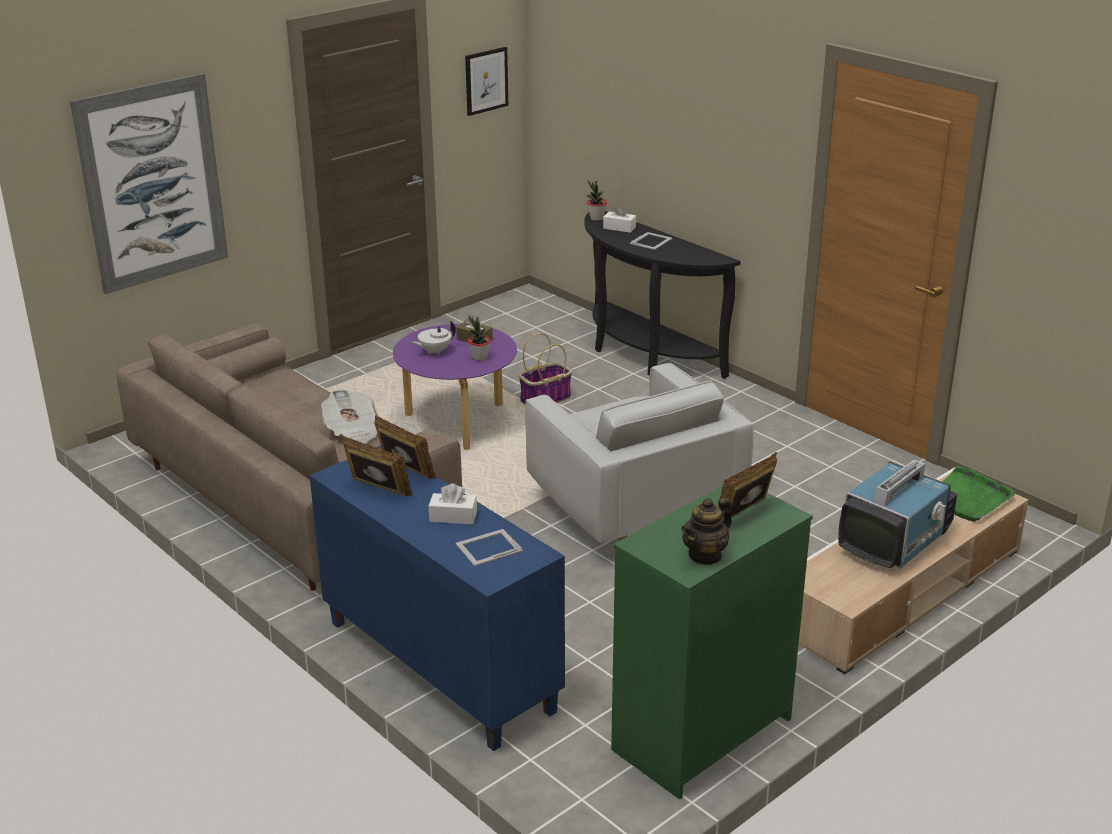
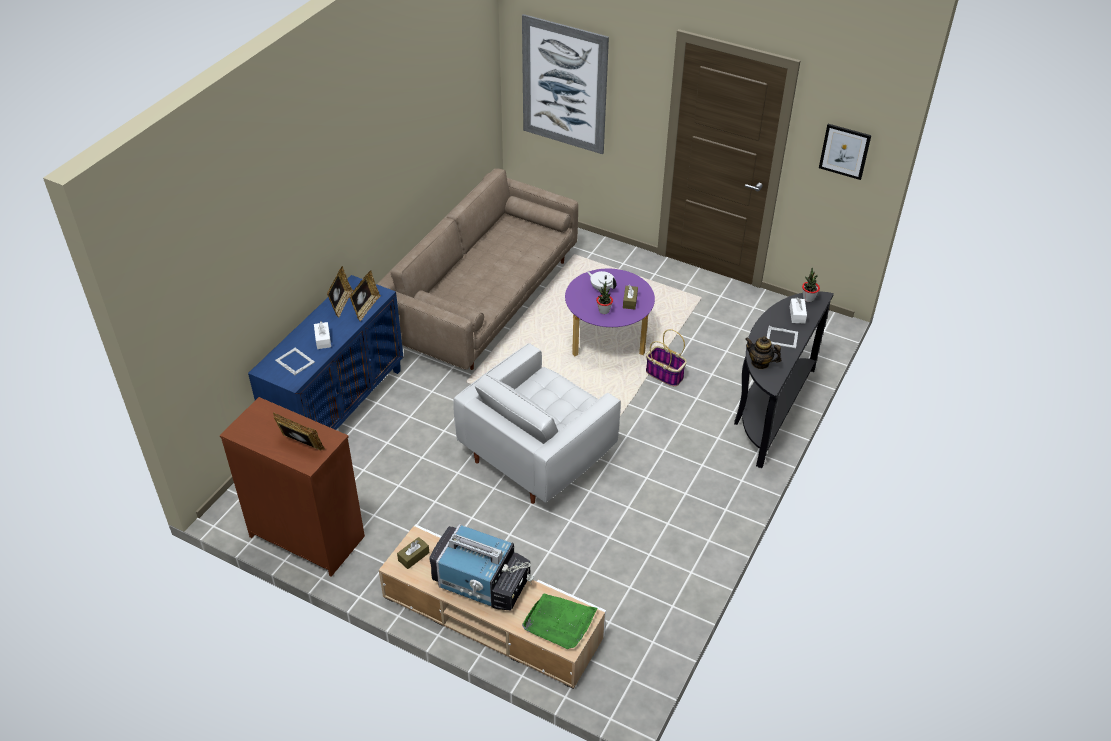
camera: 70 degrees right, 15 degrees up
(353, 432) = (492, 288): newspaper -> none
(701, 733) = (307, 536): green dresser -> brown dresser
(705, 555) = (254, 436): teapot -> teapot (760, 363)
(836, 586) = (413, 556): none -> brown tissue box

